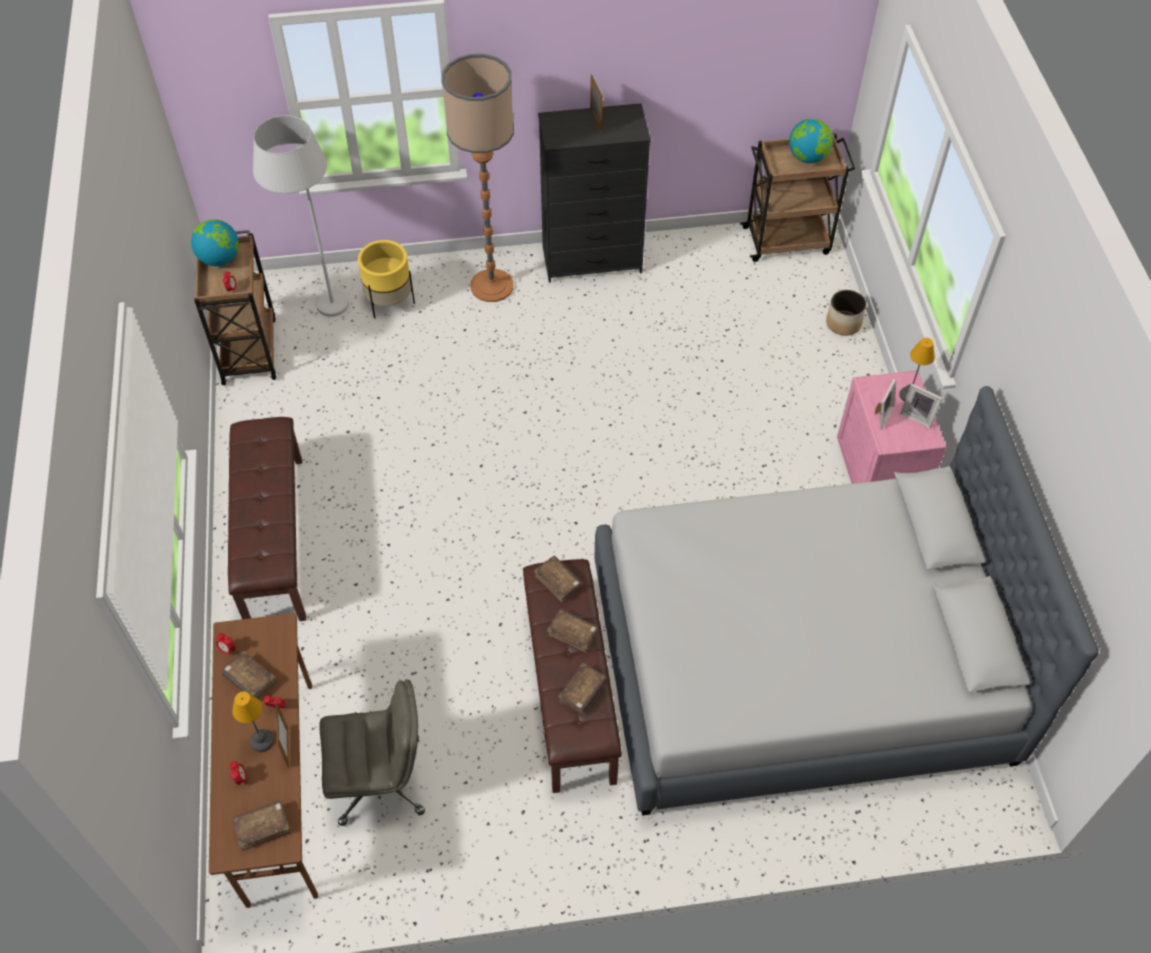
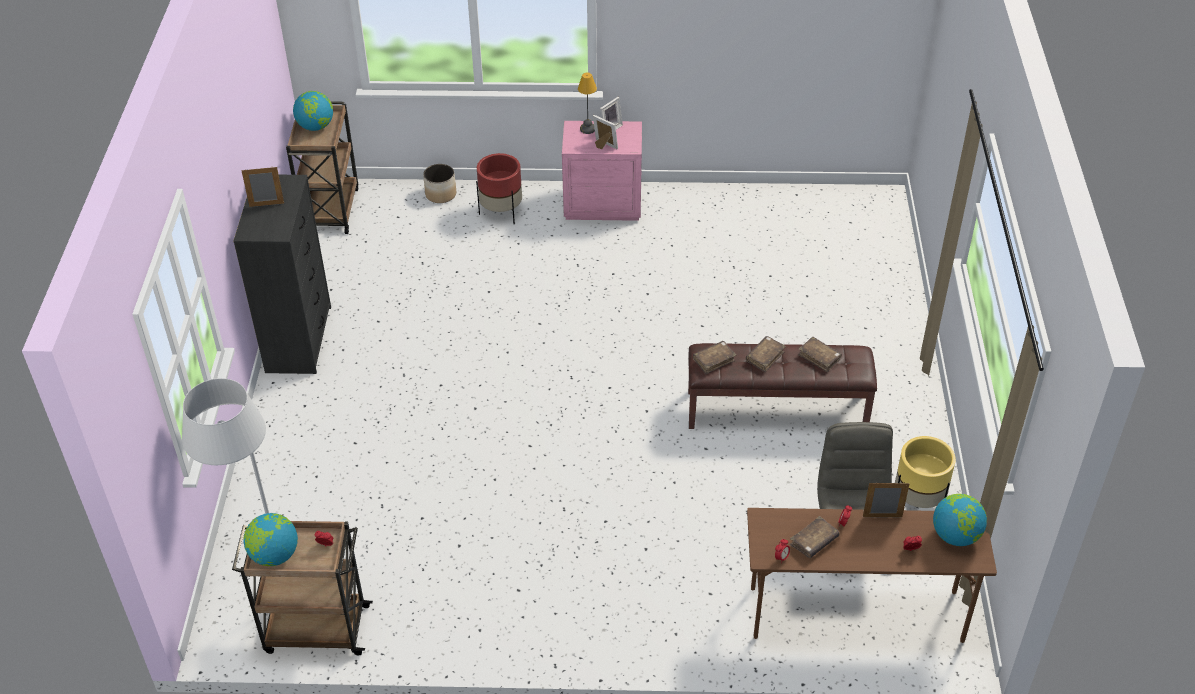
camera: 80 degrees left, 10 degrees down
(261, 741) = (875, 535): table lamp -> none
(262, 827) = (955, 535): brown book -> globe
(273, 539) = (580, 613): brown bench -> none
(390, 302) = (293, 500): yellow planter -> yellow planter (917, 502)
(492, 285) = (303, 416): floor lamp -> none
(799, 662) = (766, 277): grey bed -> none
(831, 381) = (501, 212): none -> red planter

